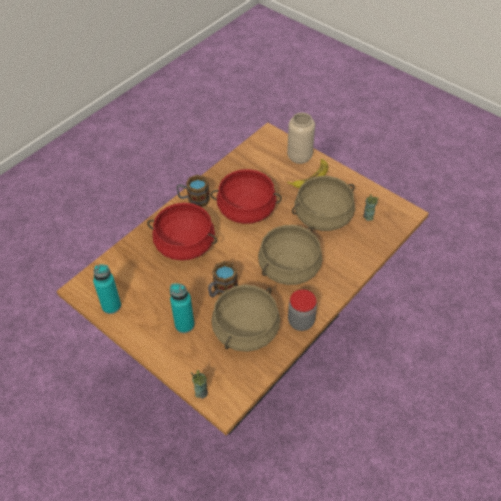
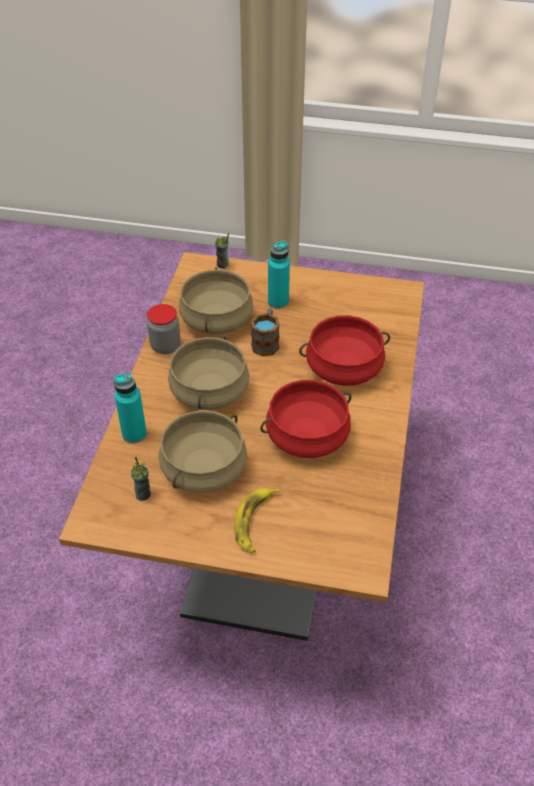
camera: 150 degrees right, 5 degrees down
(111, 306) = (360, 290): turquoise bottle -> turquoise bottle (134, 434)
(194, 200) = (381, 421): mug -> none
(299, 157) = (291, 548): beige vase -> none

